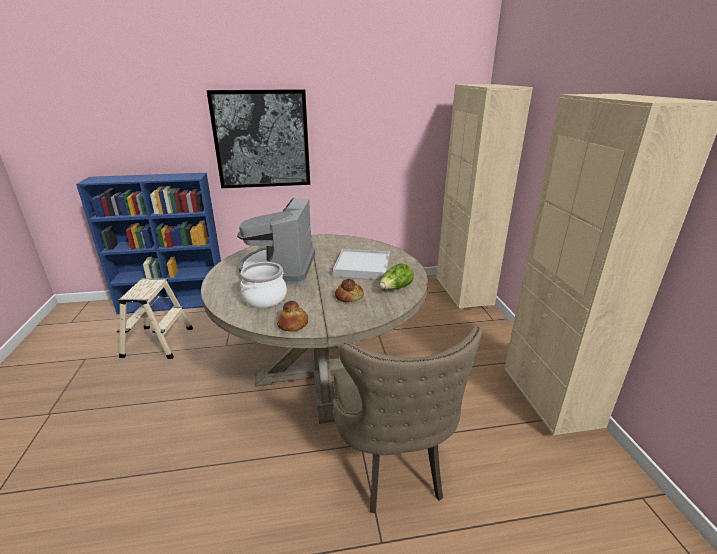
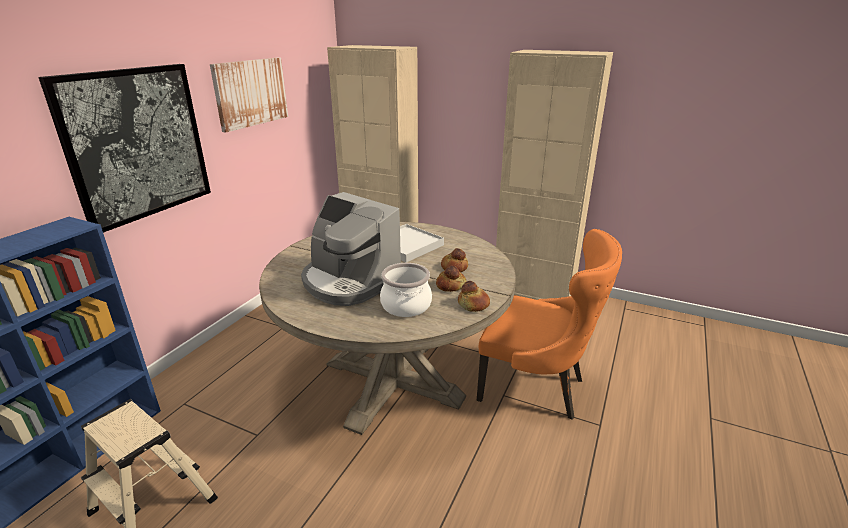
camera: 55 degrees left, 0 degrees up
(315, 305) = (450, 285): none -> bread
(368, 117) = (250, 93): none -> picture
(393, 464) = (536, 387): beige chair -> orange chair
(395, 288) = (464, 246): lettuce -> none

